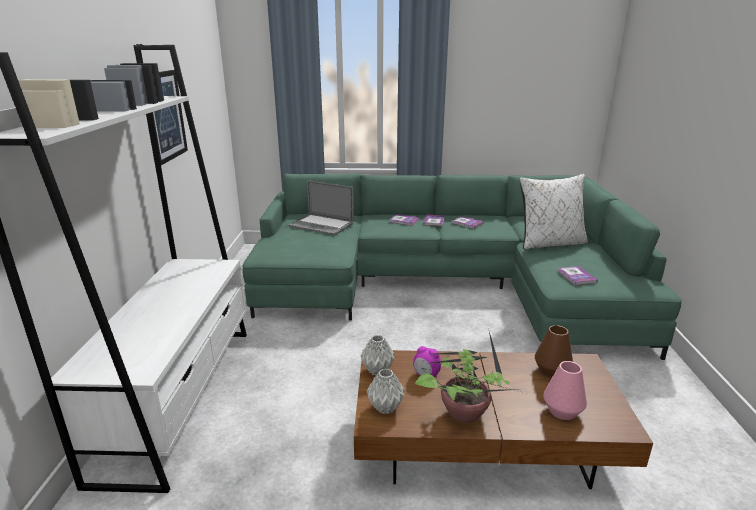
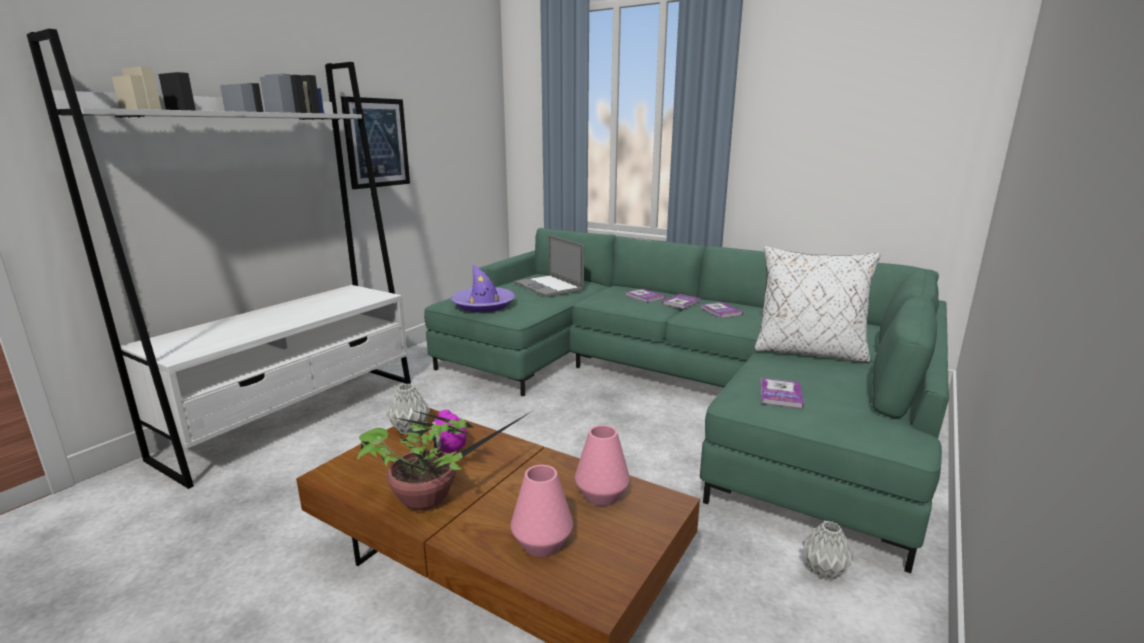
camera: 30 degrees right, 5 degrees down
(298, 253) = (483, 305): none -> purple hat
(386, 407) = (363, 465): grey vase -> grey vase (824, 571)
(551, 370) = (602, 495): brown vase -> pink vase

